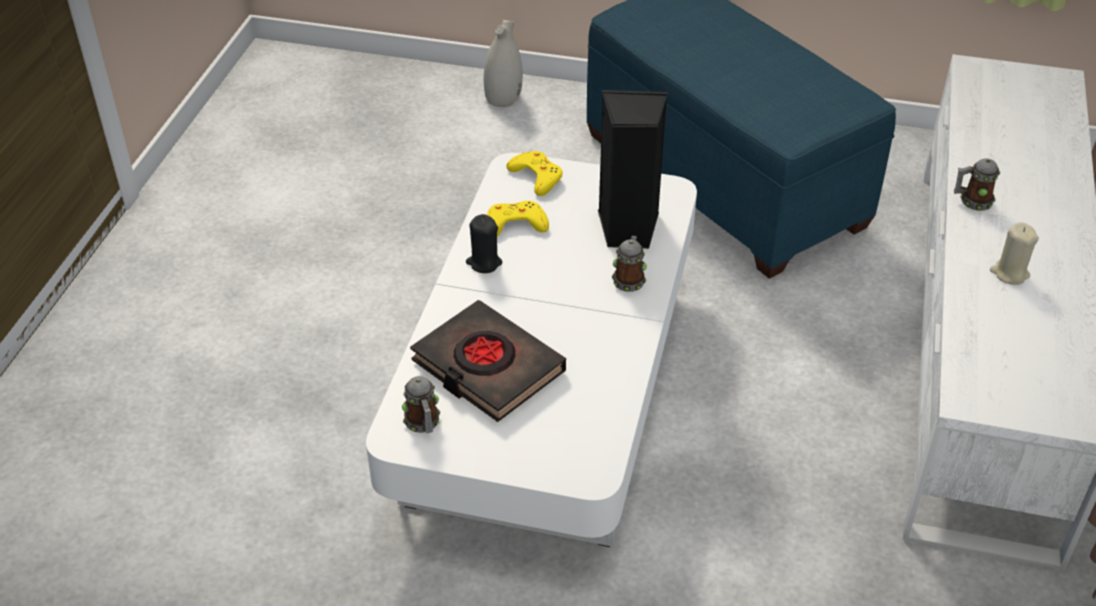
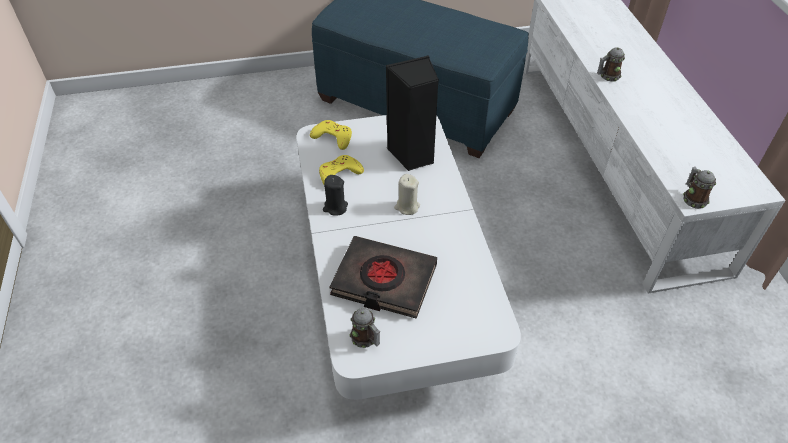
camera: 25 degrees left, 5 degrees up
(503, 97) = (252, 91): white vase -> none
(629, 279) = (434, 187): mug -> mug (693, 198)
(1009, 273) = (657, 114): beige candle -> beige candle (407, 207)

